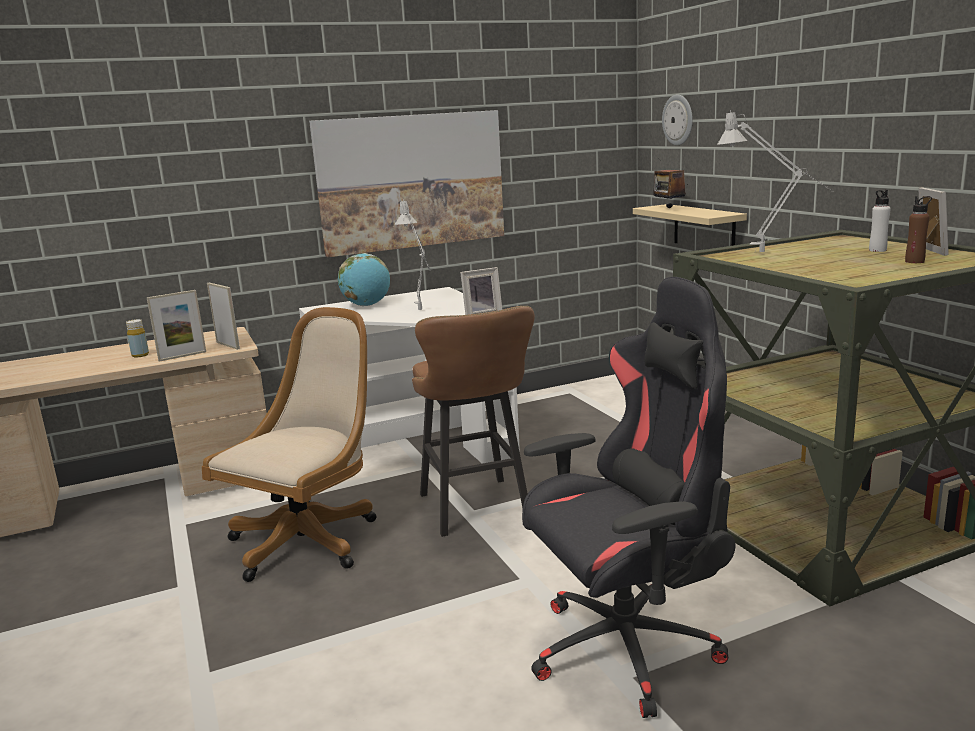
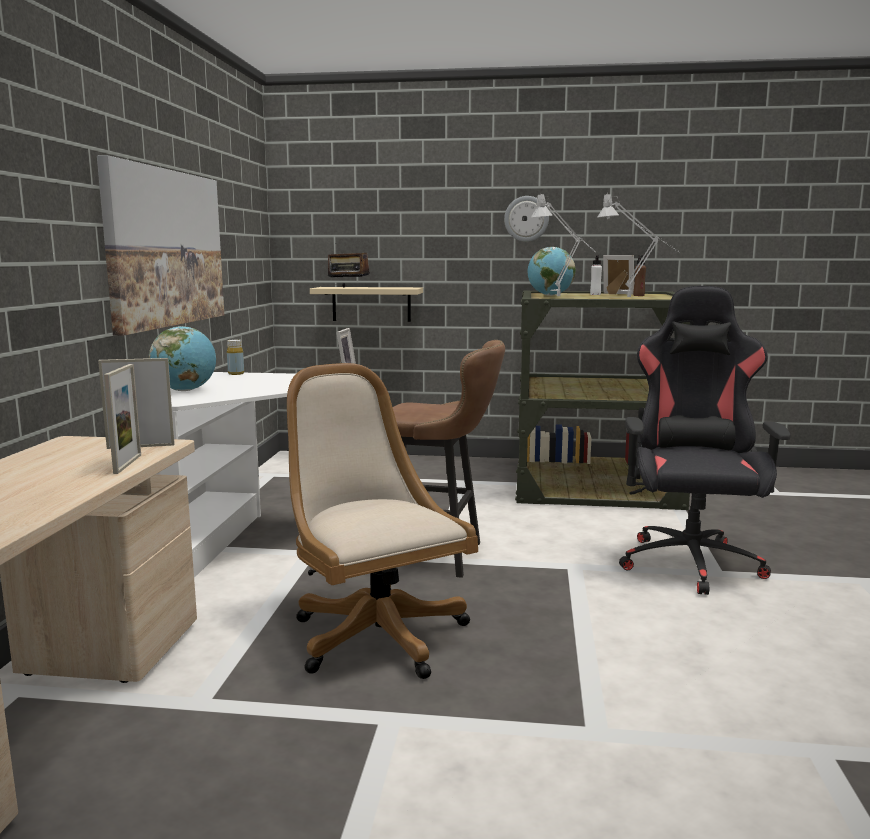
camera: 60 degrees left, 5 degrees down
(140, 355) = (48, 479): yellow bottle -> yellow bottle (236, 373)
(422, 312) = (276, 385): grey table lamp -> grey table lamp (634, 298)
(678, 120) = (332, 211): wall clock -> wall clock (526, 219)
(800, 246) = (550, 295): none -> globe

